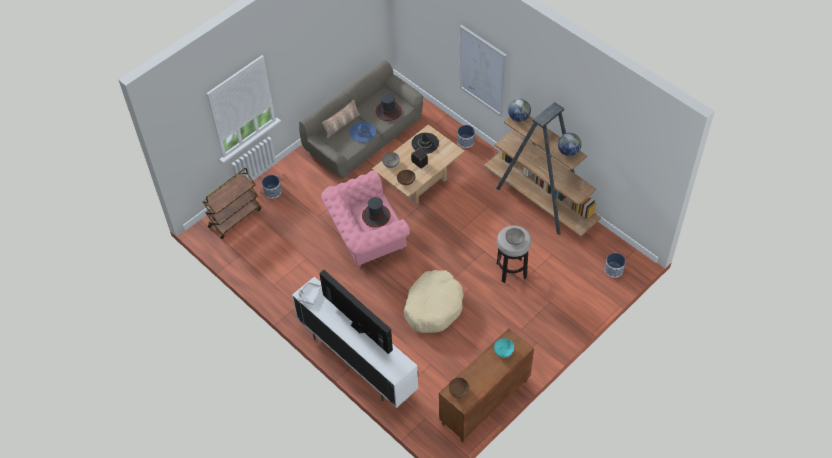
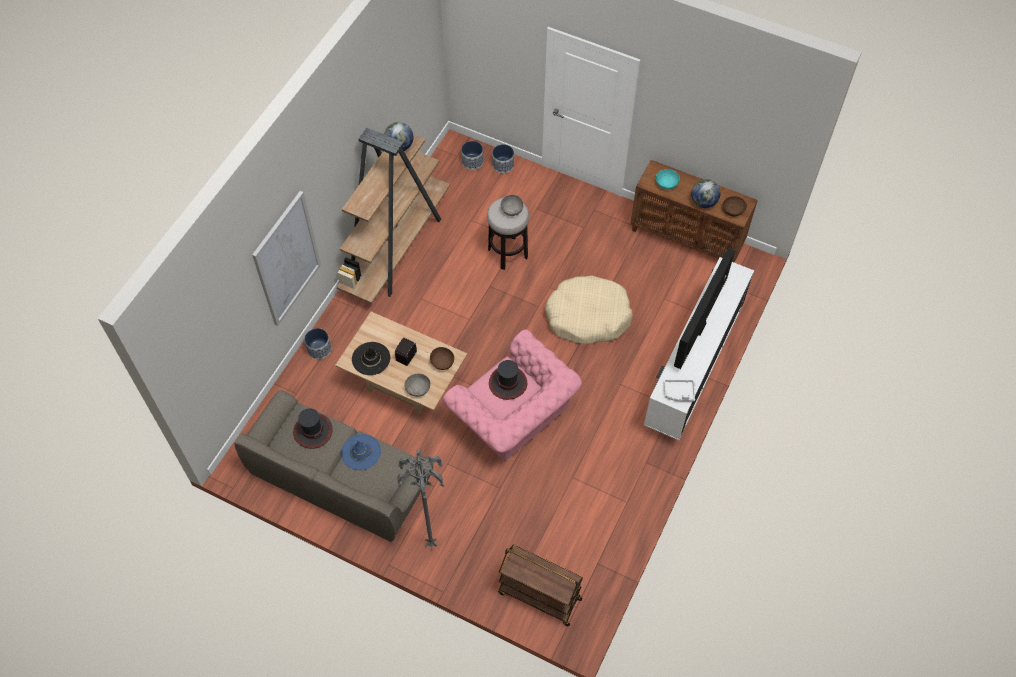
camera: 110 degrees left, 5 degrees up
(272, 191) = (477, 563): planter -> planter (503, 165)
(297, 171) = (431, 543): none -> grey floor lamp
(341, 124) = (353, 485): pillow -> none
(518, 117) = (358, 206): globe -> globe (703, 202)

